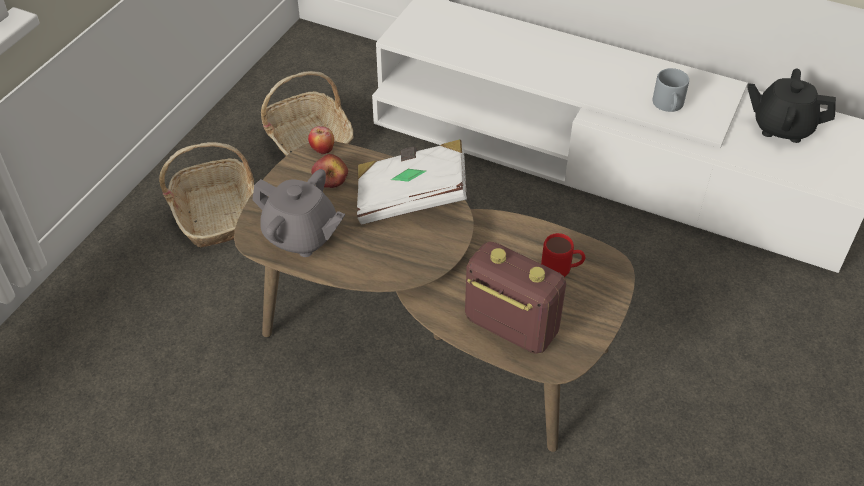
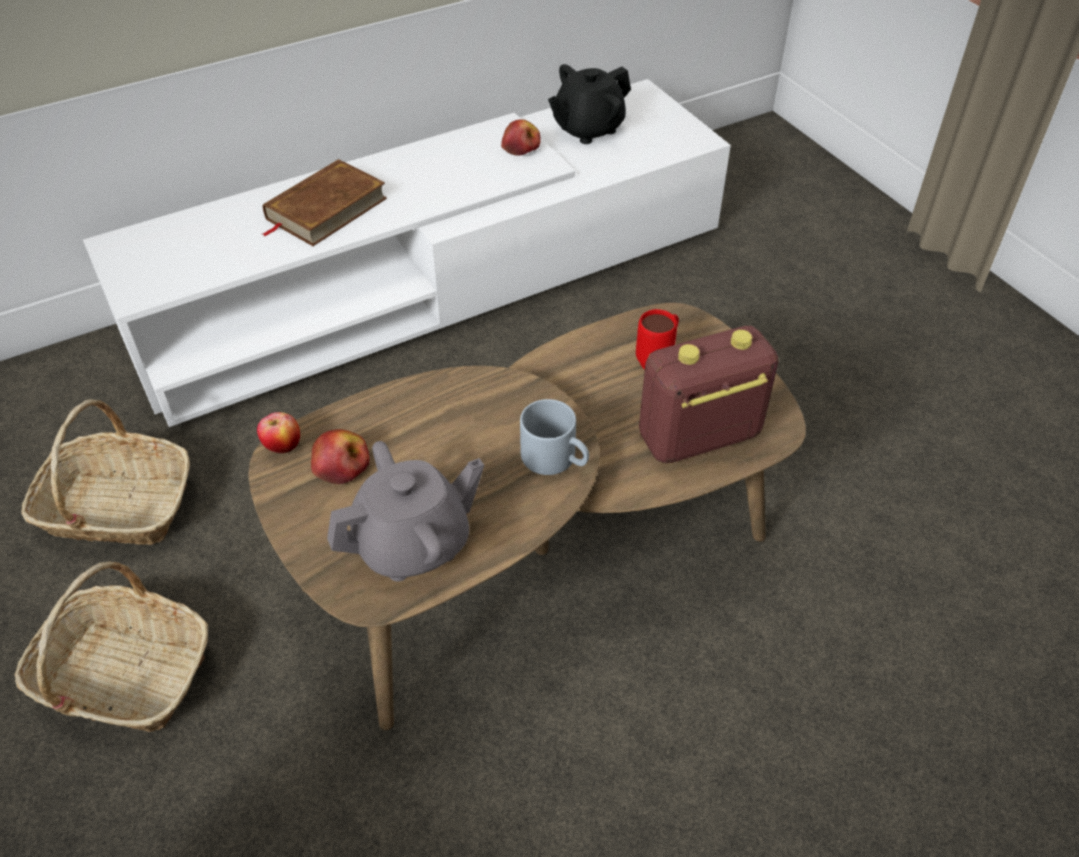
camera: 55 degrees left, 0 degrees up
(411, 198) = (453, 409): white book -> none
(546, 60) = (325, 209): none -> brown book
(669, 105) = (490, 170): grey mug -> grey mug (556, 458)
(712, 106) = (521, 147): none -> apple

